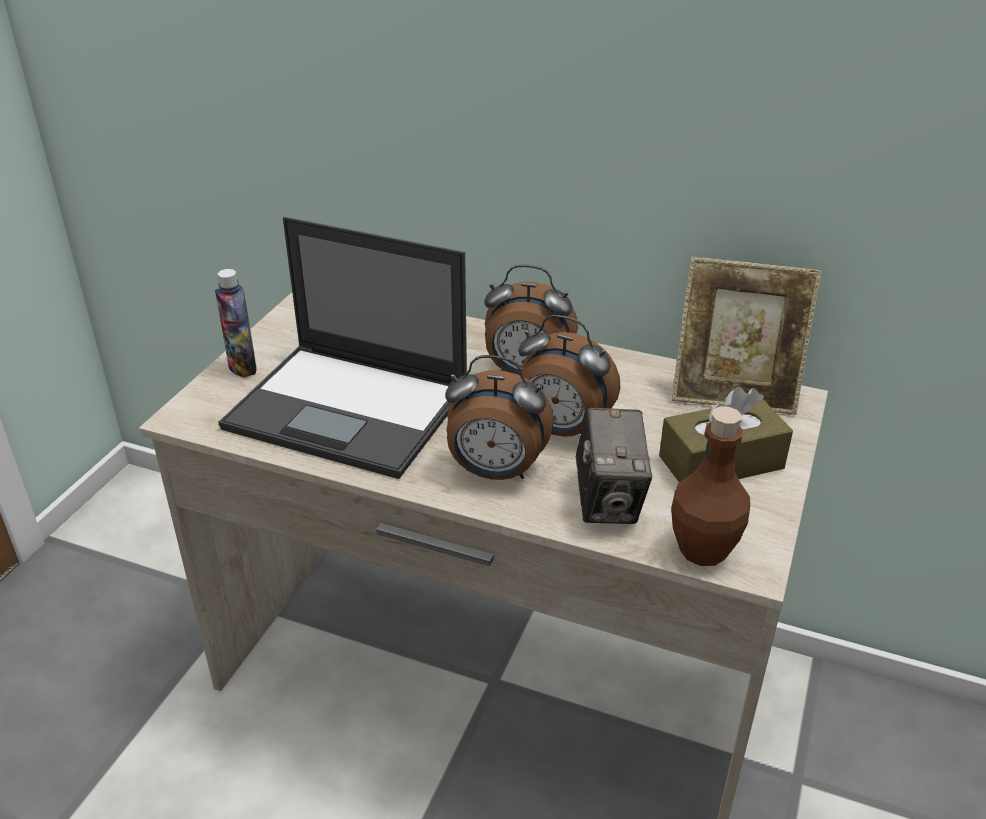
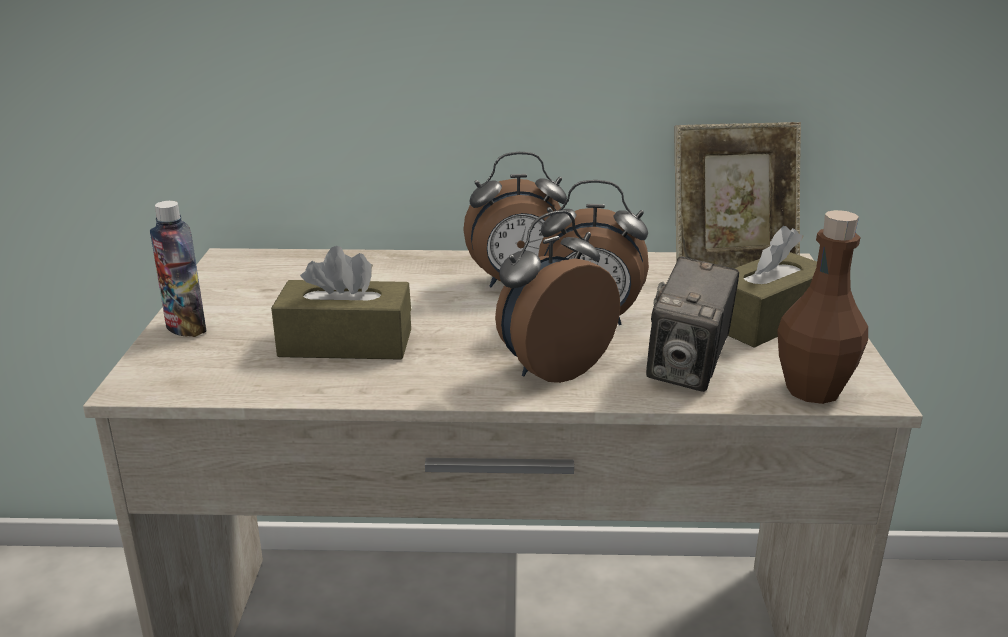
camera: 20 degrees left, 10 degrees down
(351, 409) = (346, 343): laptop -> brown tissue box
(495, 472) = (551, 368): alarm clock -> alarm clock turned 150 degrees clockwise
(608, 501) = (688, 370): camera -> camera turned 45 degrees clockwise

